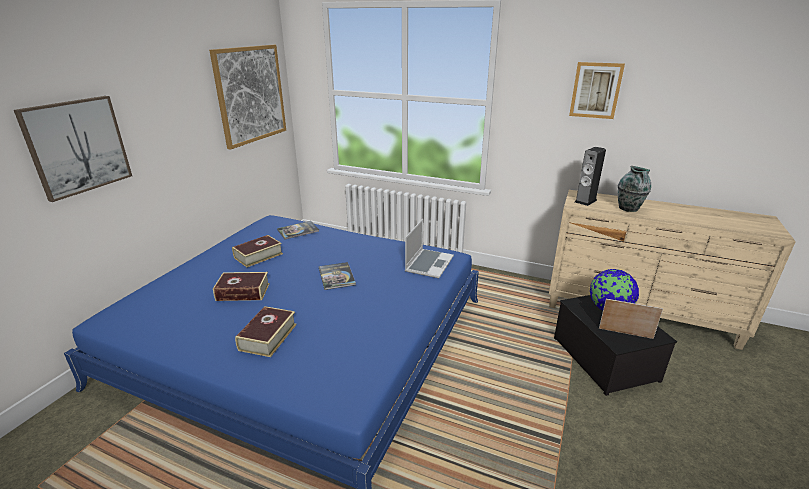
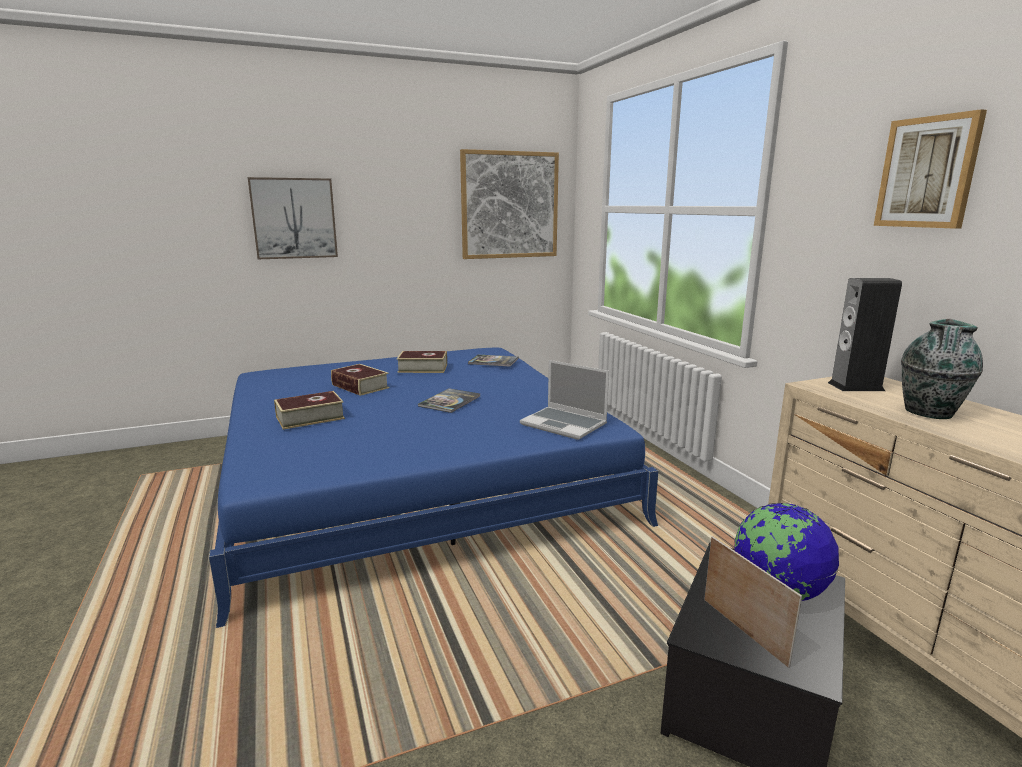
camera: 45 degrees right, 10 degrees down
(429, 264) = (565, 424): laptop -> laptop turned 60 degrees clockwise

